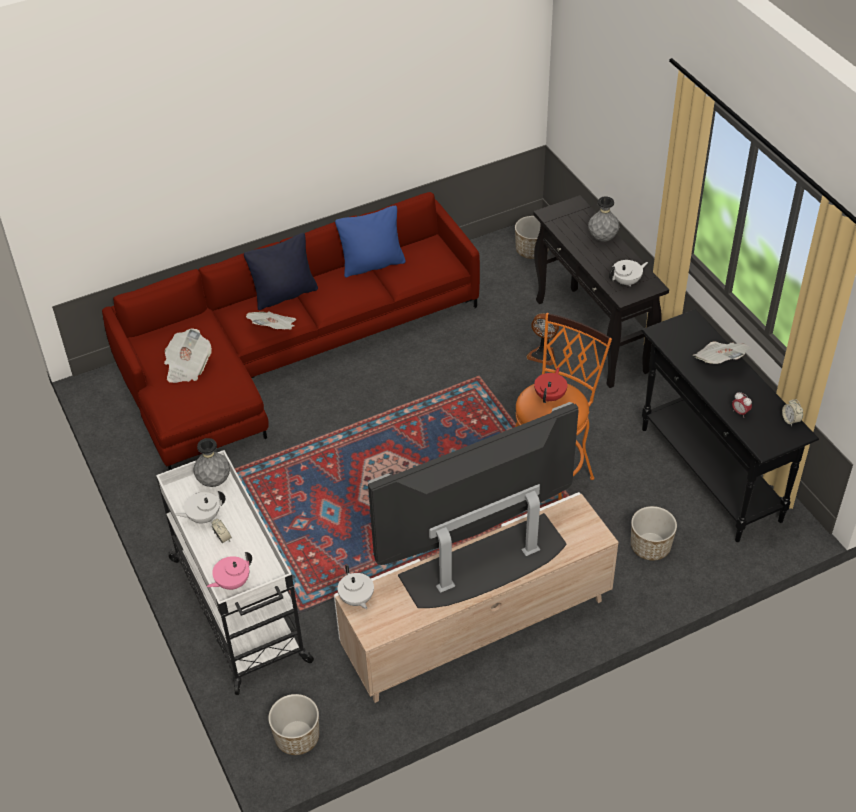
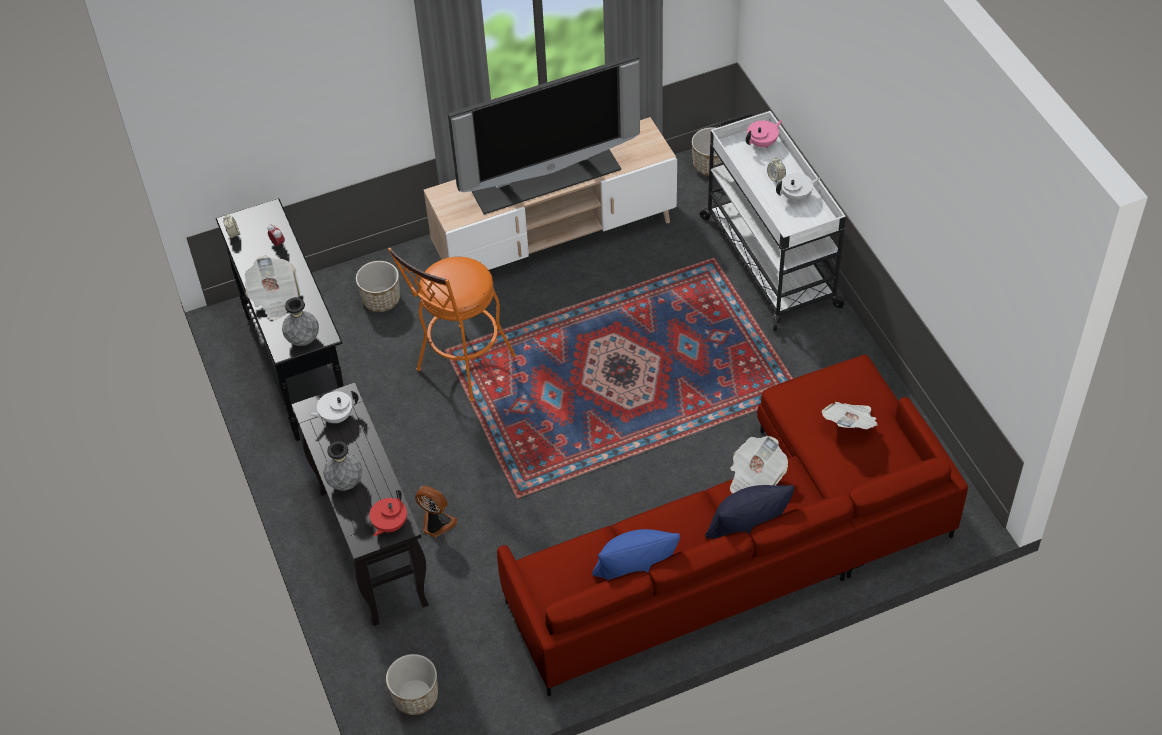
camera: 175 degrees left, 5 degrees up
(214, 481) = (791, 228): grey vase -> grey vase (303, 340)
(356, 599) = (657, 153): white teapot -> none
(550, 396) = (456, 286): red teapot -> red teapot (389, 524)

